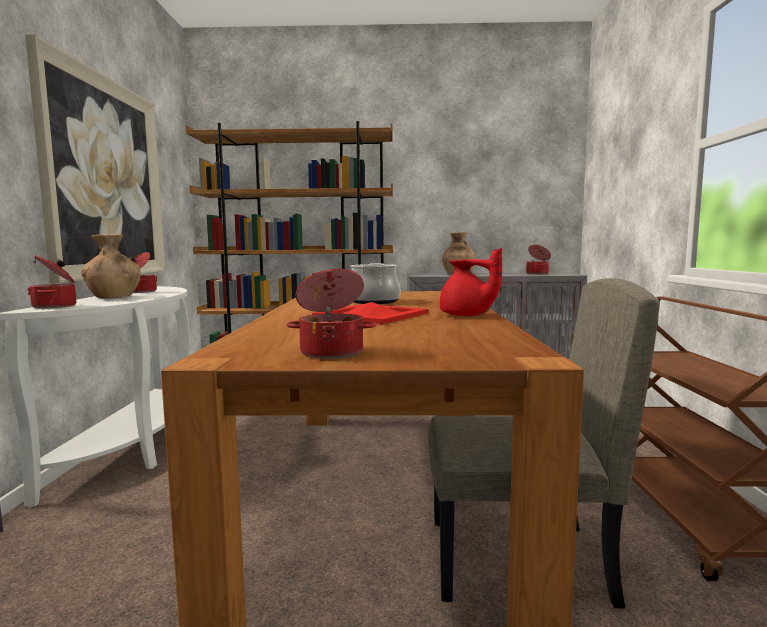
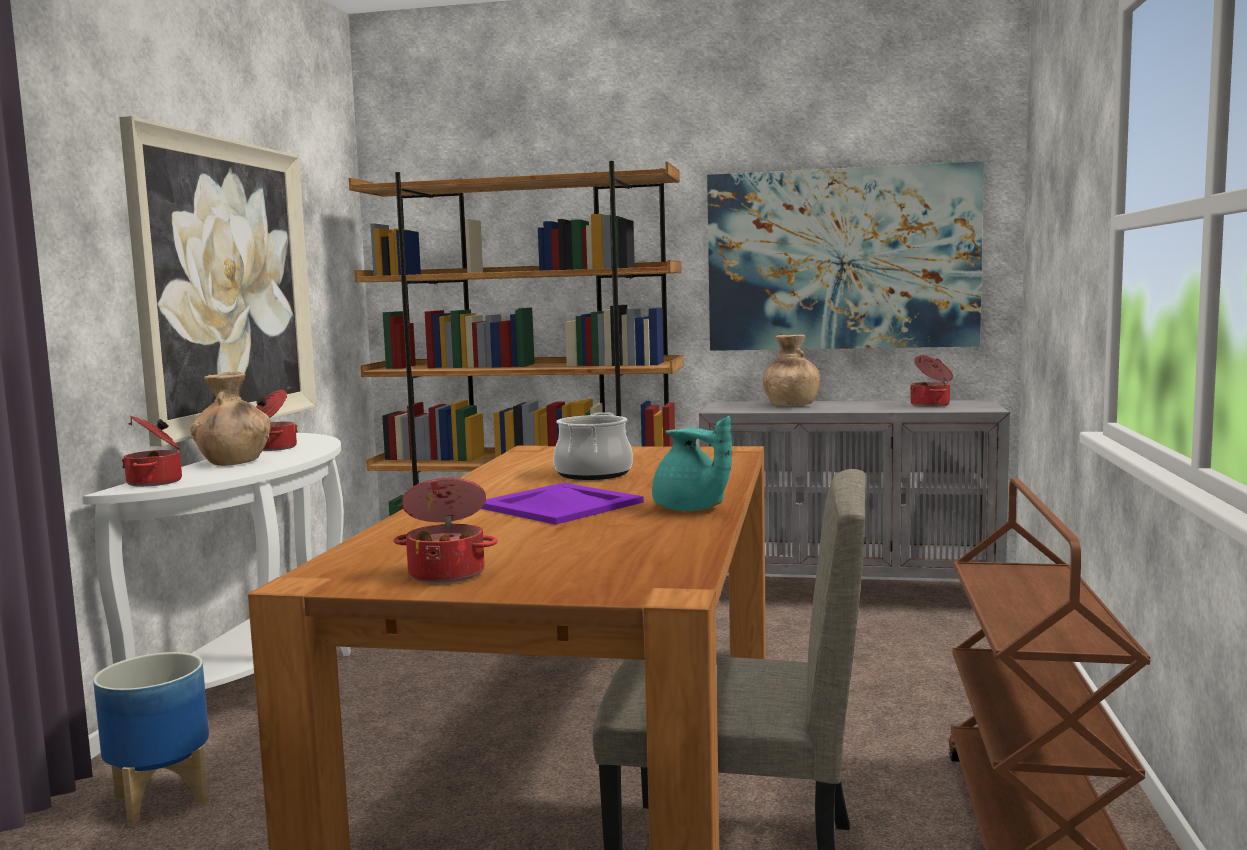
camera: 10 degrees right, 0 degrees up
(61, 547) = (159, 801): none -> planter
(370, 315) = (558, 505): red tray -> purple tray
(467, 315) = (691, 509): red teapot -> turquoise teapot
(484, 191) = (841, 259): none -> picture

